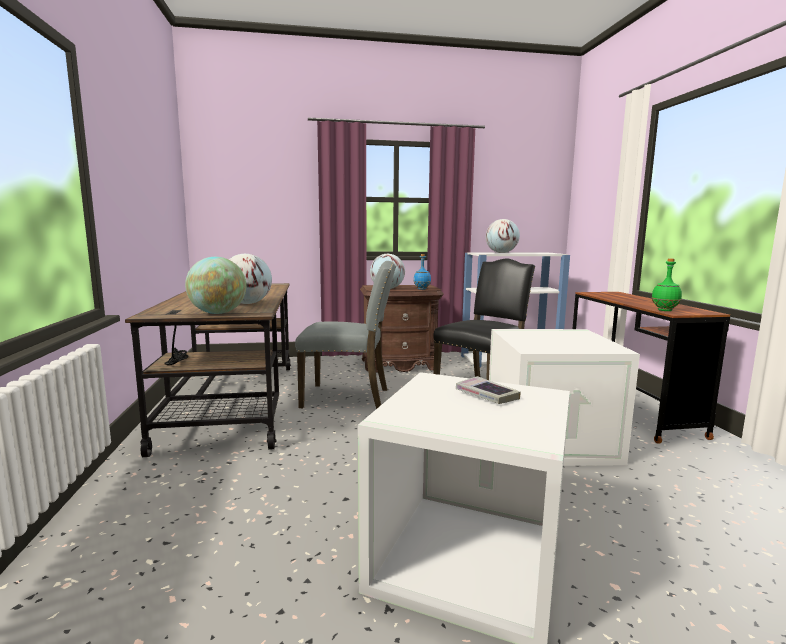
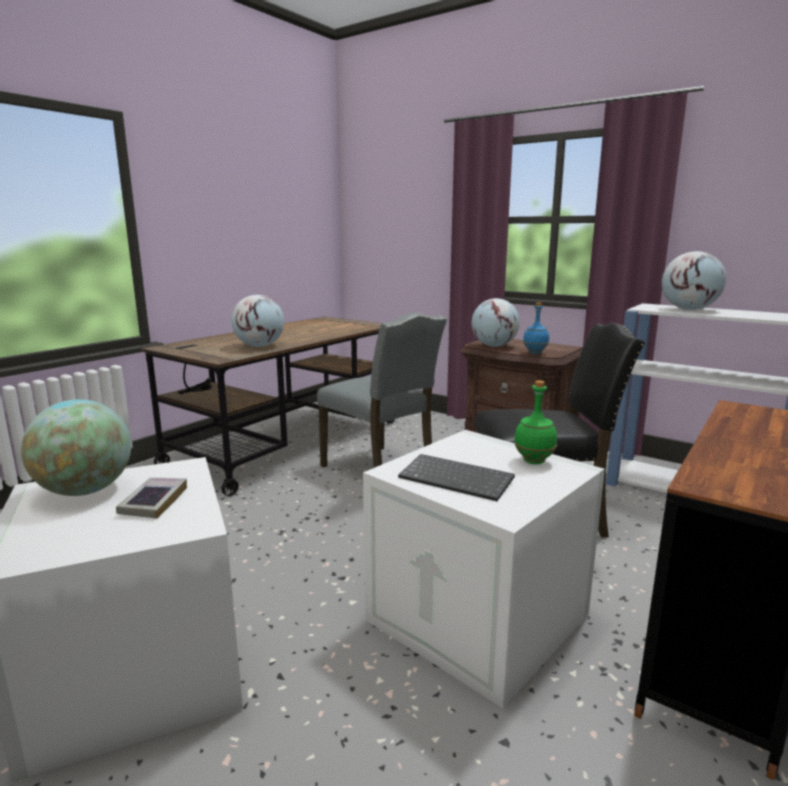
camera: 45 degrees right, 5 degrees up
(218, 313) = (201, 353): globe -> globe (85, 491)
(562, 345) = (458, 479): none -> keyboard
(664, 310) = (704, 474): green bottle -> green bottle (534, 461)

